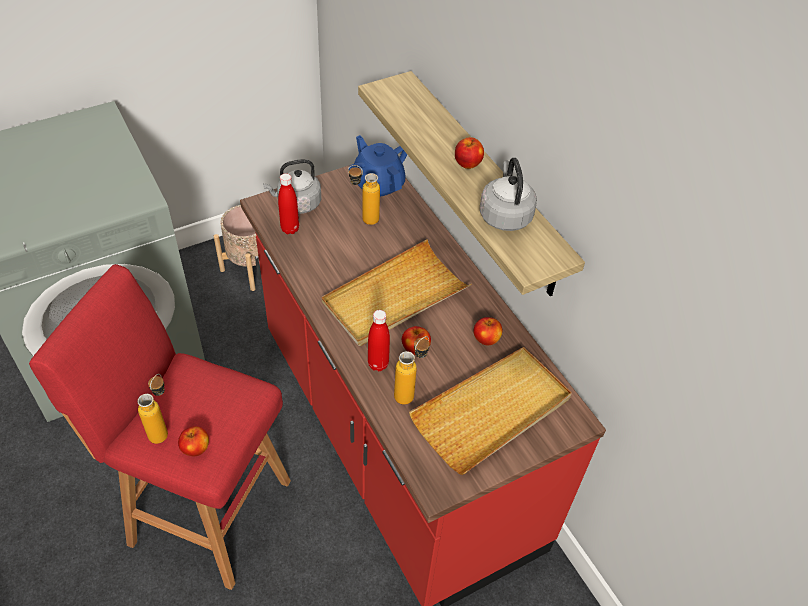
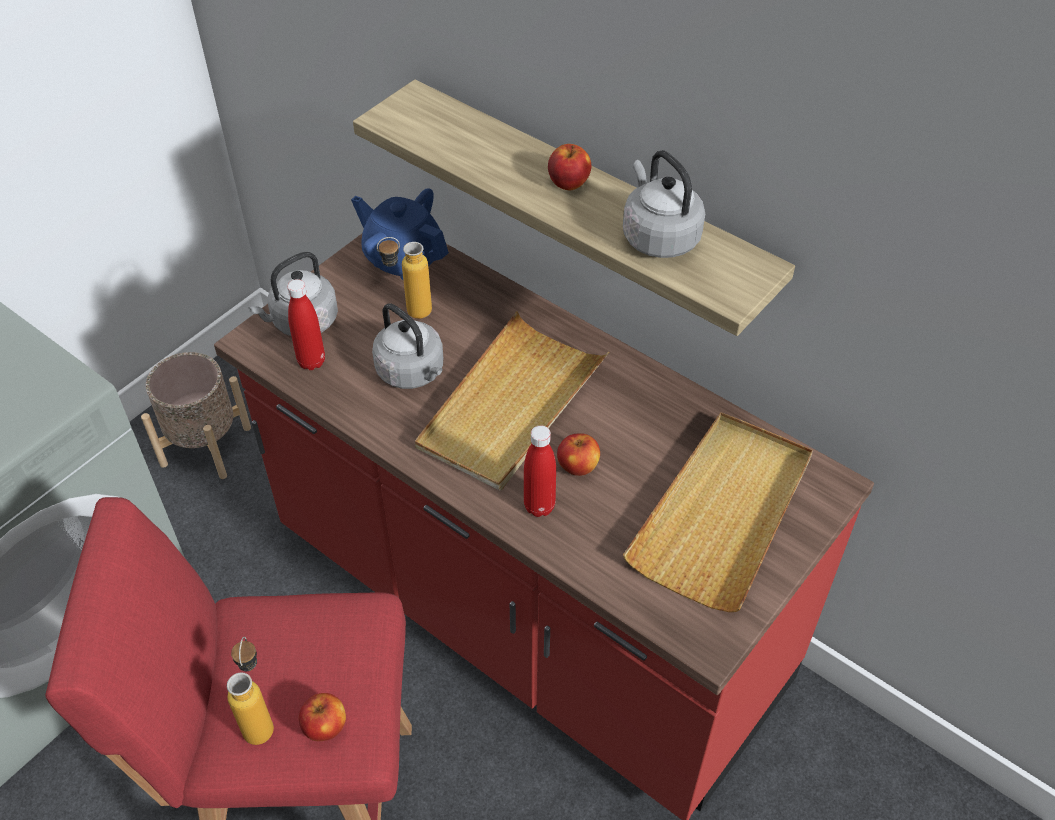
camera: 20 degrees left, 0 degrees up
(346, 256) = (412, 372): none -> grey kettle
(410, 392) = (603, 528): bottle -> none
(486, 339) = (663, 420): apple -> none

